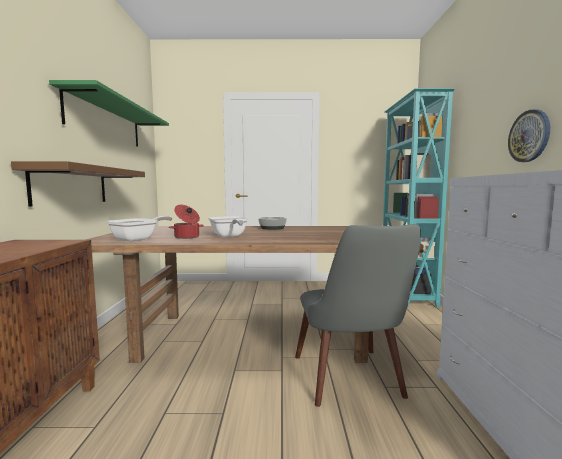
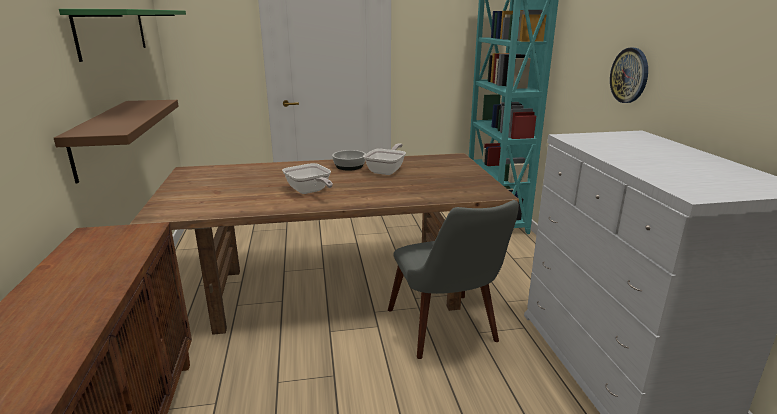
camera: 10 degrees left, 15 degrees up
(138, 239) = (207, 205): frying pan -> frying pan (387, 170)
(187, 237) = (262, 197): cooking pot -> none

